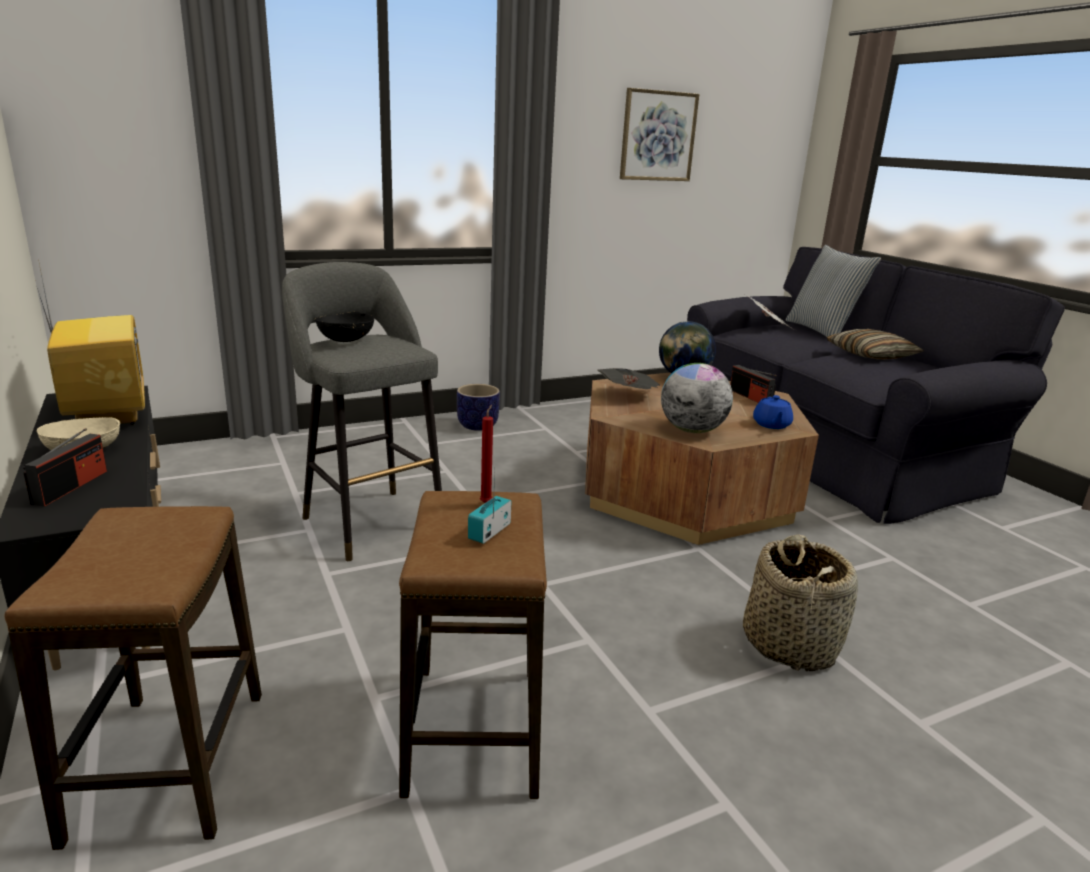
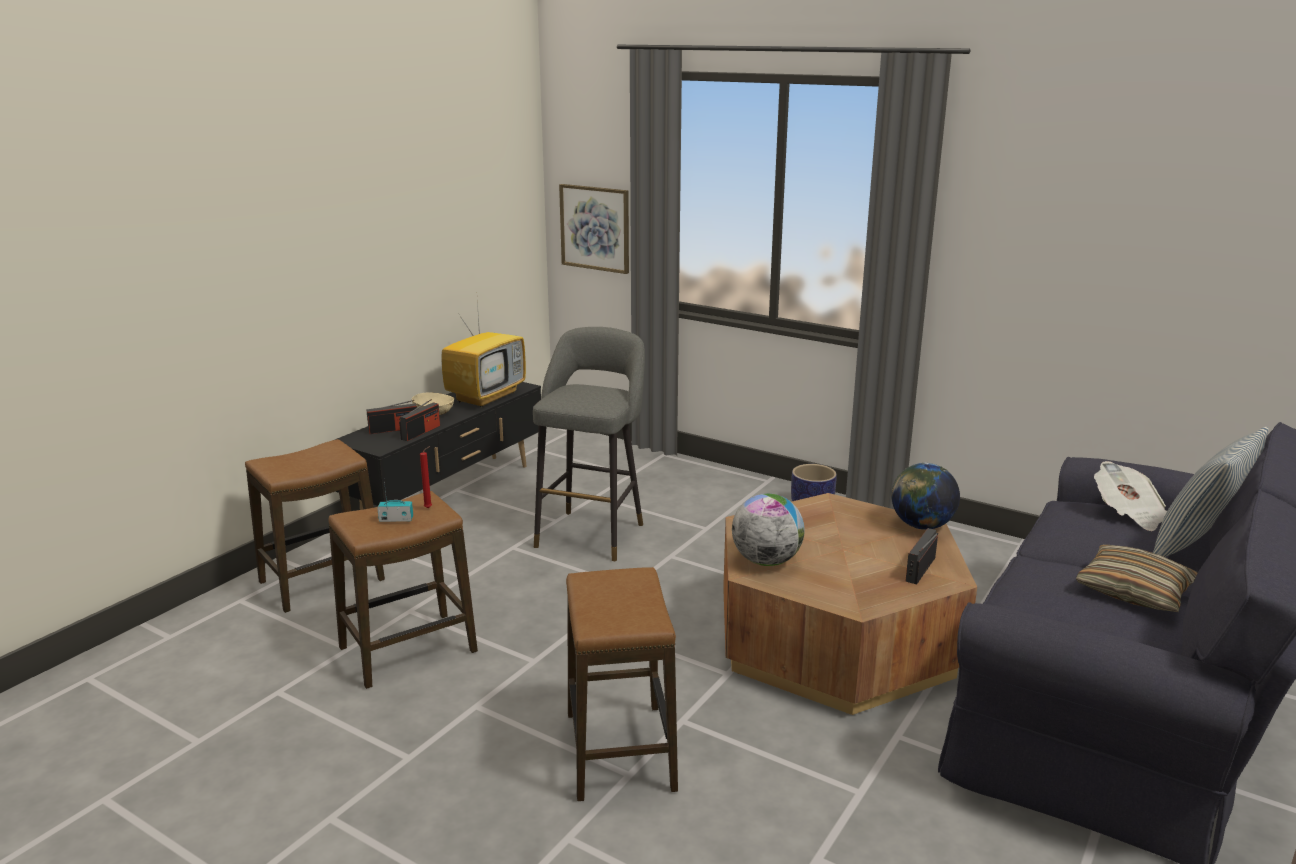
camera: 60 degrees right, 0 degrees up
(127, 473) = (421, 432): none -> radio
(346, 340) = (585, 388): black bowl -> none
(628, 396) = (811, 516): newspaper -> none
(658, 136) = (1104, 234): picture -> picture (595, 228)
(771, 425) = (848, 594): blue teapot -> none
(790, 643) = (620, 752): basket -> stool

